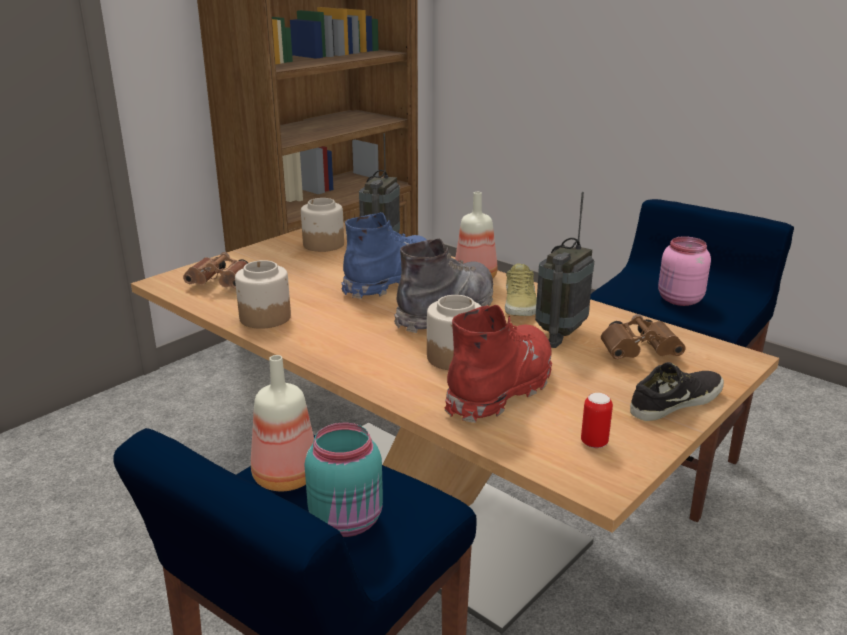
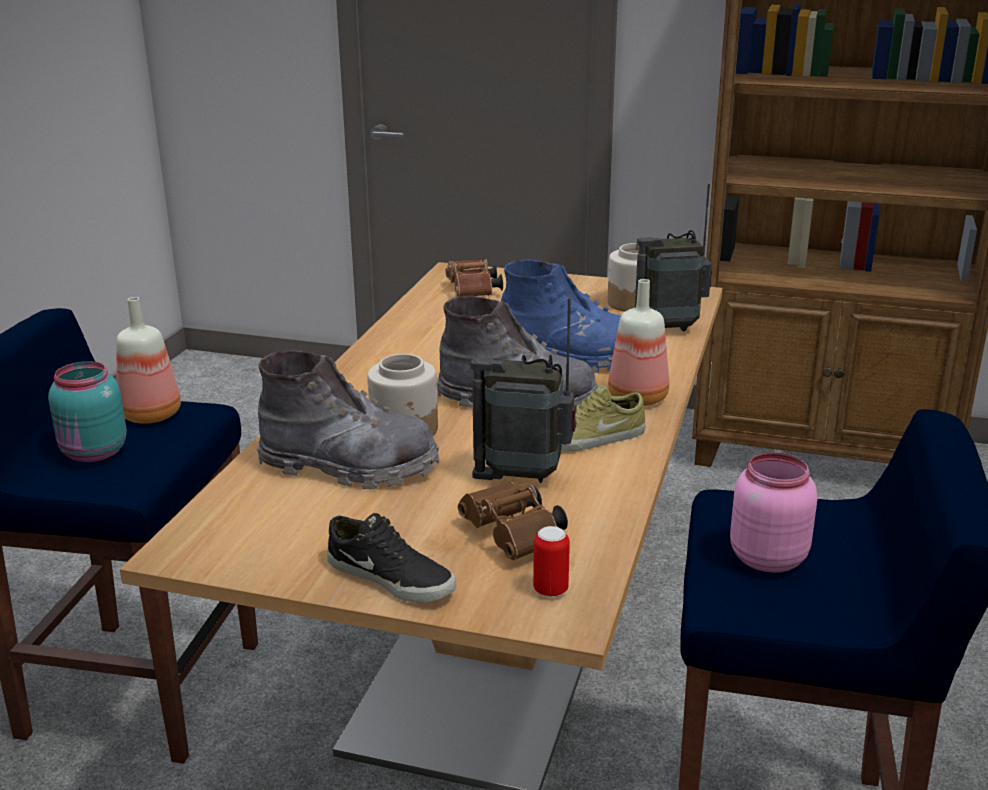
camera: 65 degrees right, 0 degrees up
(265, 317) = (417, 327): jar -> none
(501, 389) = (349, 467): red boot -> grey boot
(594, 443) = (262, 537): can -> can (550, 590)

